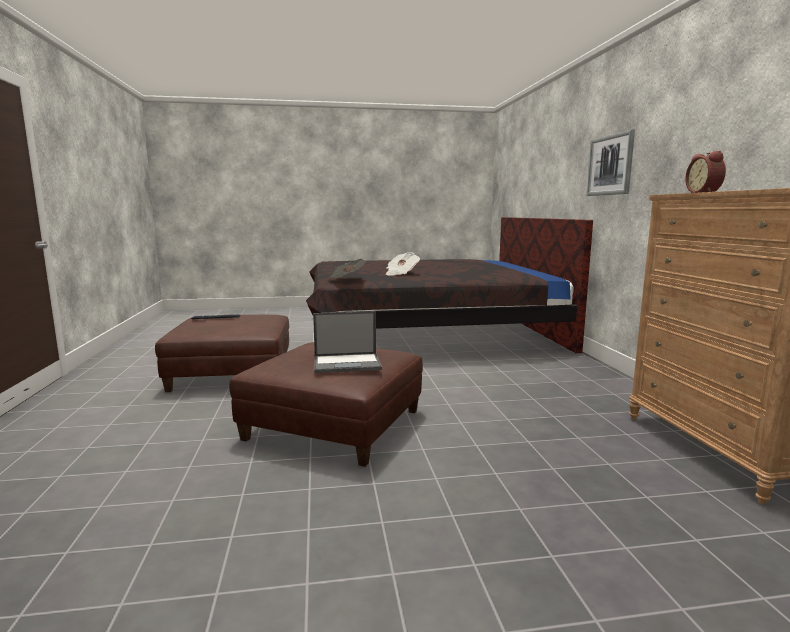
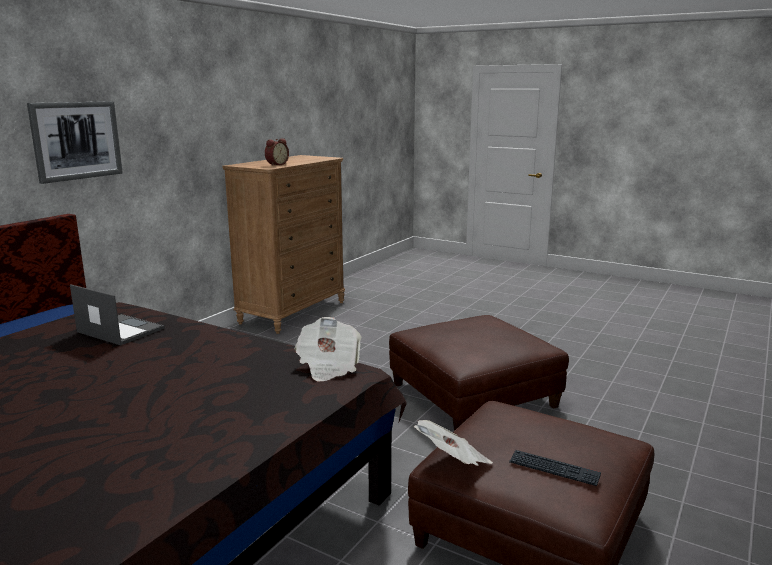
camera: 140 degrees left, 5 degrees up
(348, 363) = (473, 325): laptop -> laptop (119, 330)
(401, 273) = (201, 365): newspaper -> newspaper (452, 461)

